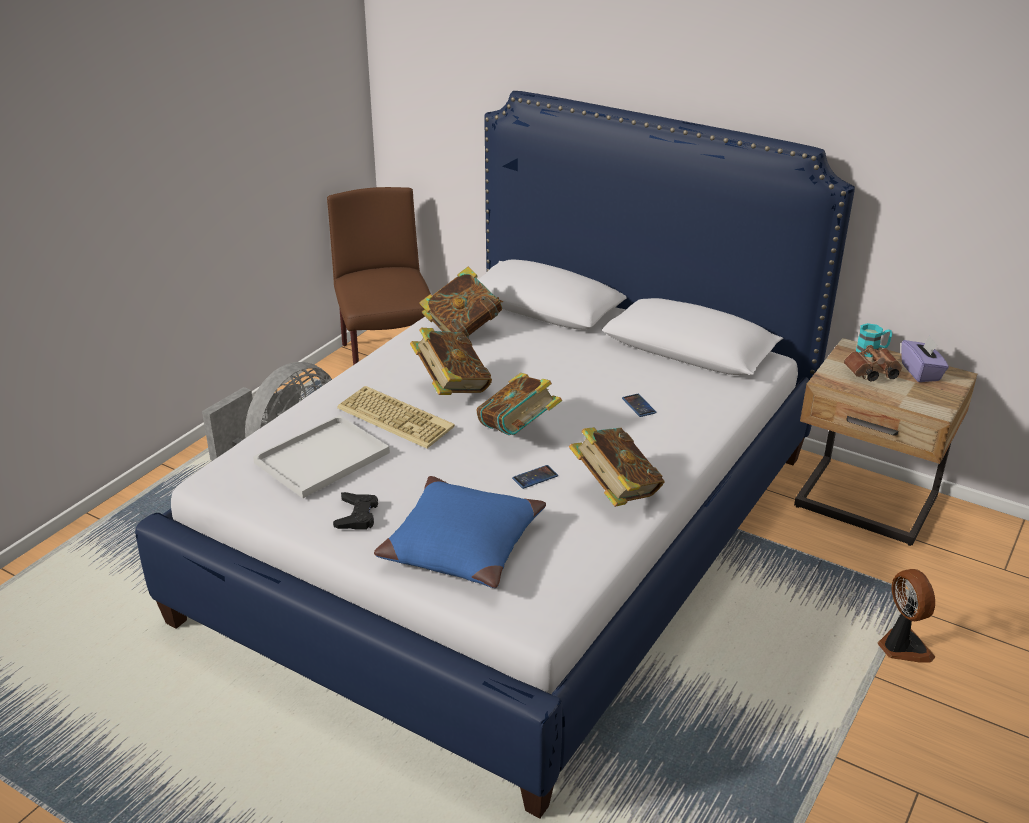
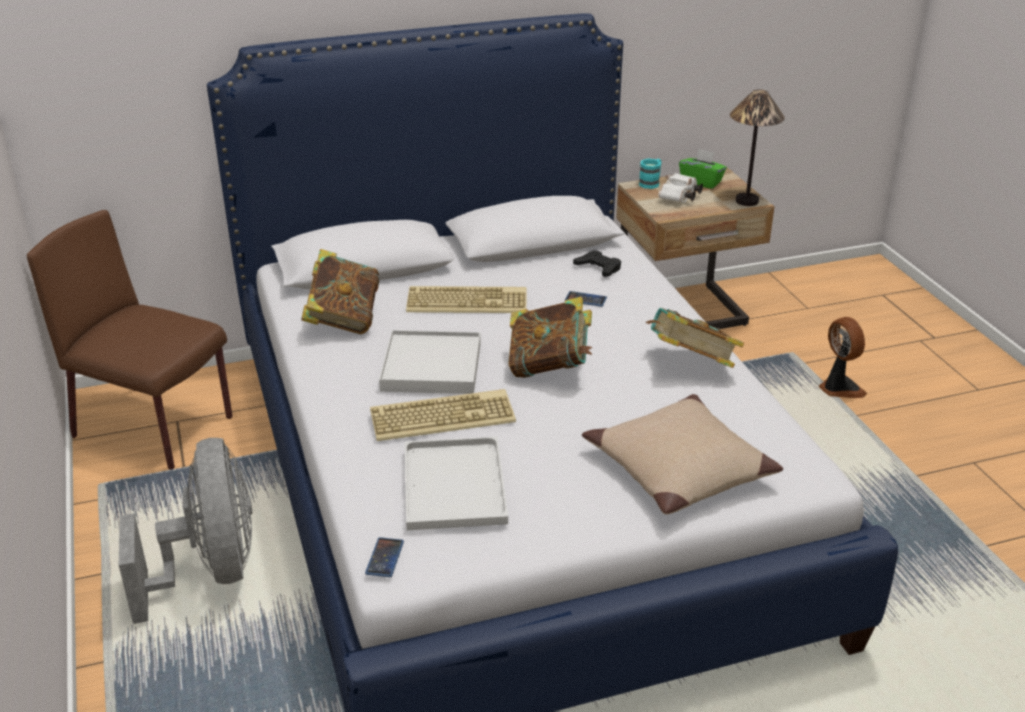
camera: 50 degrees left, 0 degrees up
(357, 515) = (570, 505): black game controller -> black game controller (598, 268)
(451, 387) = (432, 367): book -> white tray
(461, 545) = (678, 469): blue pillow -> beige pillow
(535, 477) = (625, 390): phone -> phone (384, 558)
(559, 361) = (468, 301): none -> keyboard
(871, 374) = (679, 197): brown binoculars -> white binoculars
(902, 646) = (839, 388): fan -> fan turned 45 degrees clockwise
(921, 372) = (701, 182): purple tissue box -> green tissue box
(929, 407) = (746, 201): none -> table lamp

